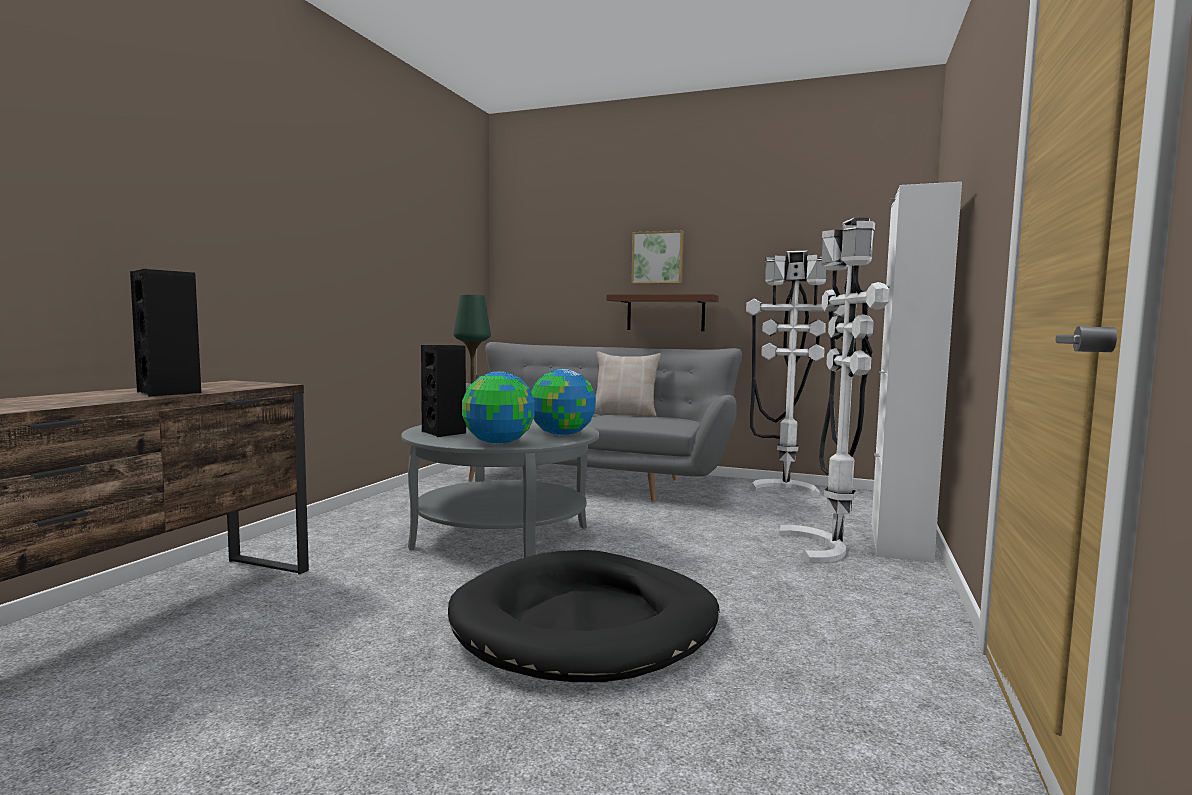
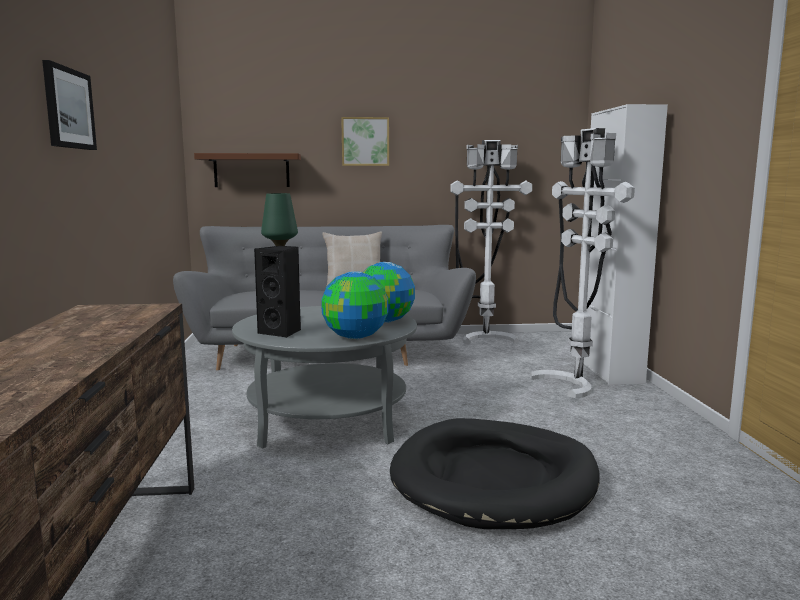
camera: 25 degrees left, 5 degrees up
(169, 393) = (107, 334): black speaker -> none
(286, 215) = (68, 108): none -> picture
(665, 313) = (374, 193): brown shelf -> brown shelf (251, 170)

